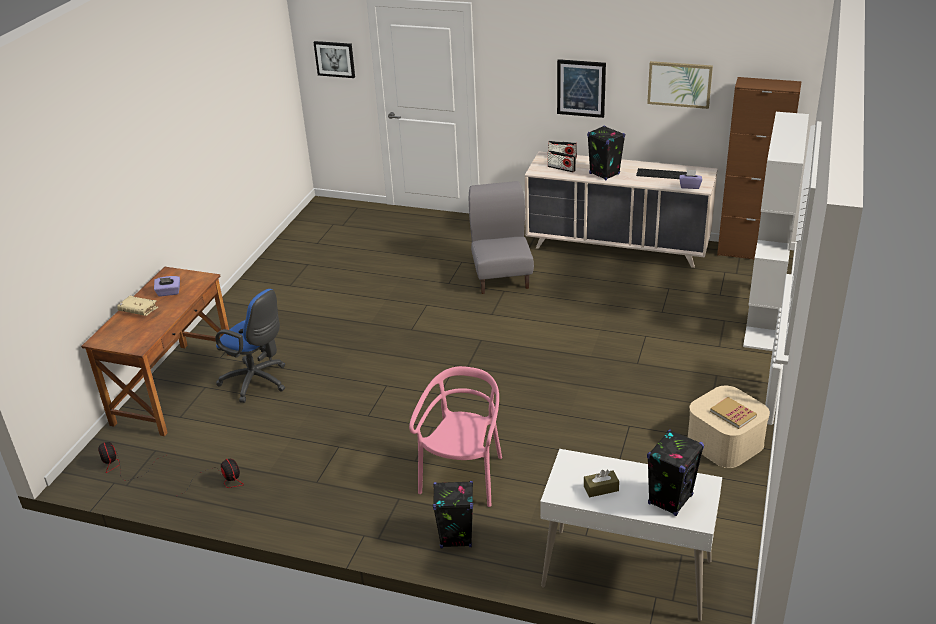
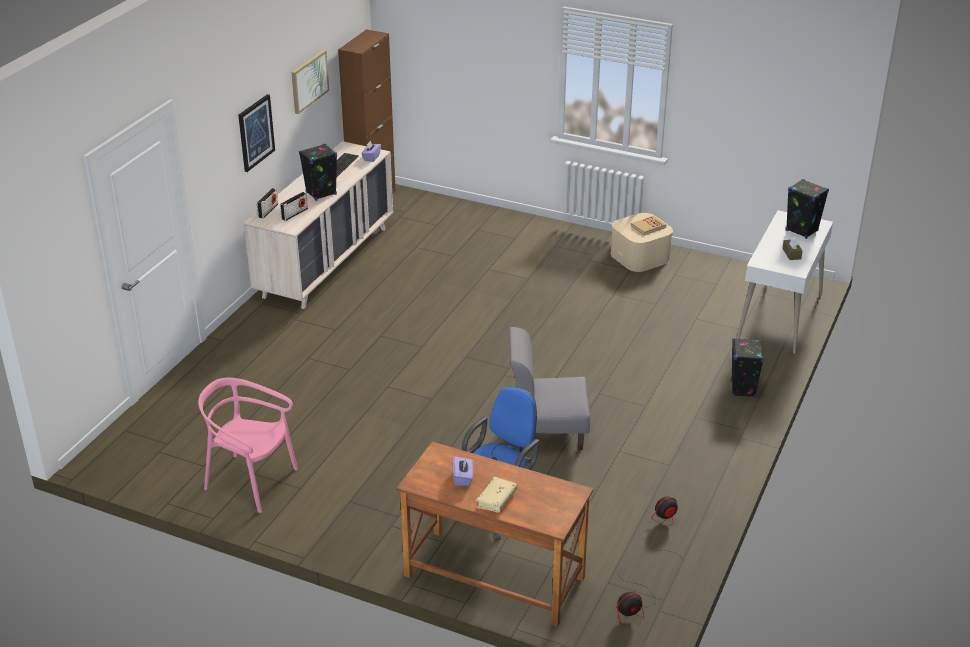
camera: 85 degrees left, 0 degrees up
(335, 59) = (64, 260): picture -> none
(464, 477) = (669, 380): pink chair -> pink chair (251, 481)
(501, 276) = (352, 335): grey chair -> grey chair (547, 431)
(764, 319) = (481, 212): white bookcase -> none

